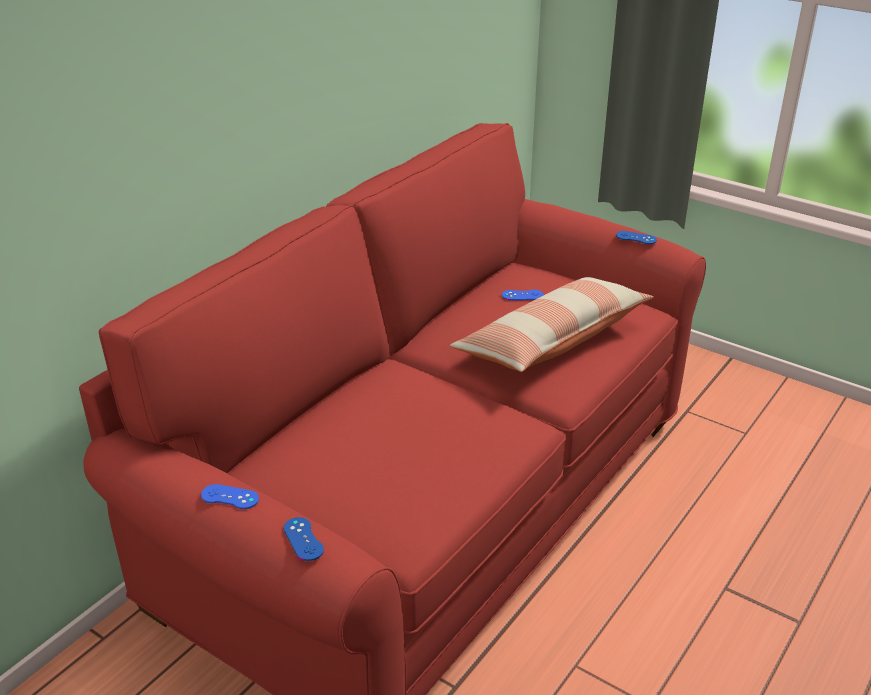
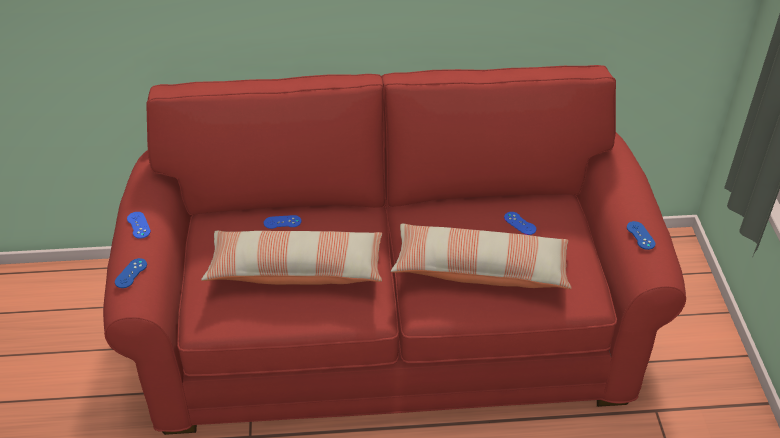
camera: 50 degrees right, 10 degrees up
(334, 418) = (282, 222): none -> blue game controller
(416, 442) = (296, 270): none -> pillow

